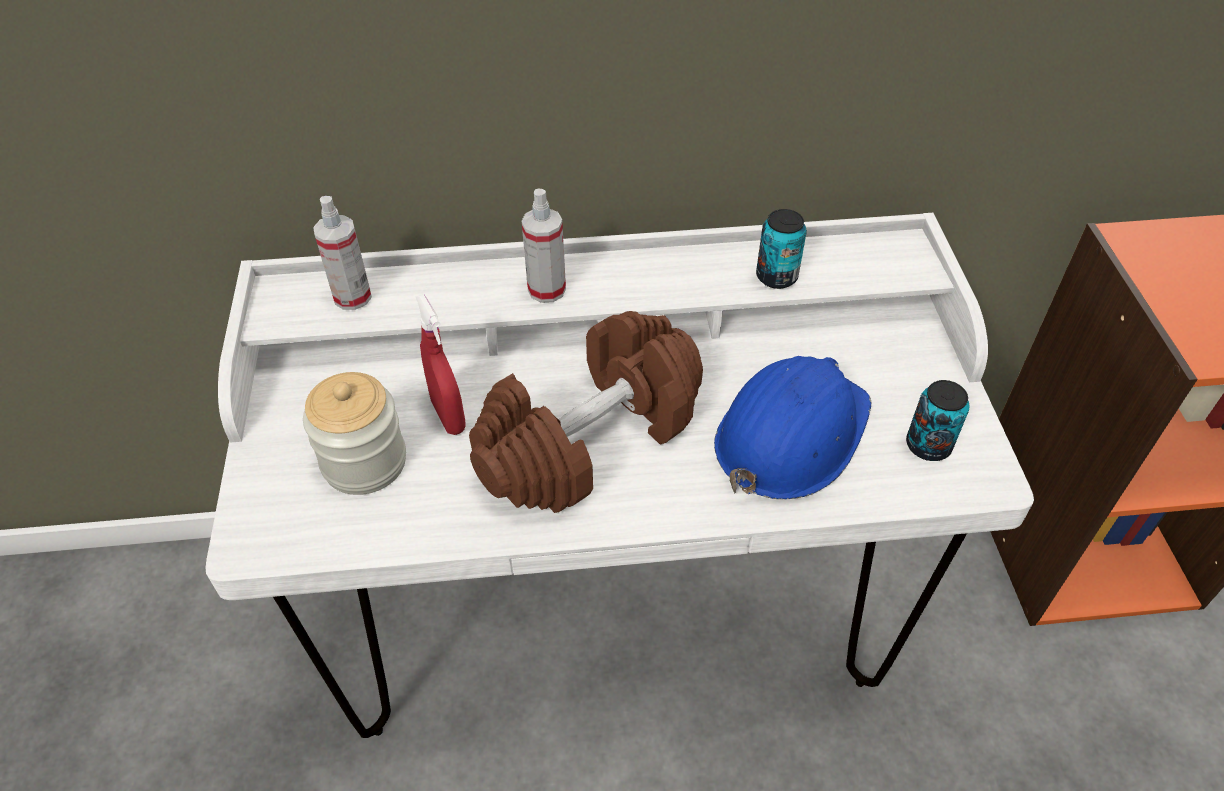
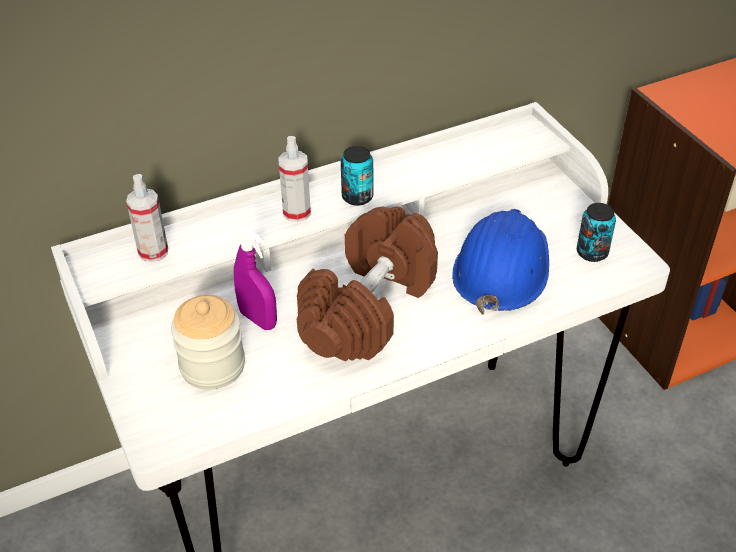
camera: 20 degrees left, 5 degrees down
(448, 416) = (258, 319): red spray bottle -> purple spray bottle
(776, 276) = (452, 167): can -> can (357, 197)

